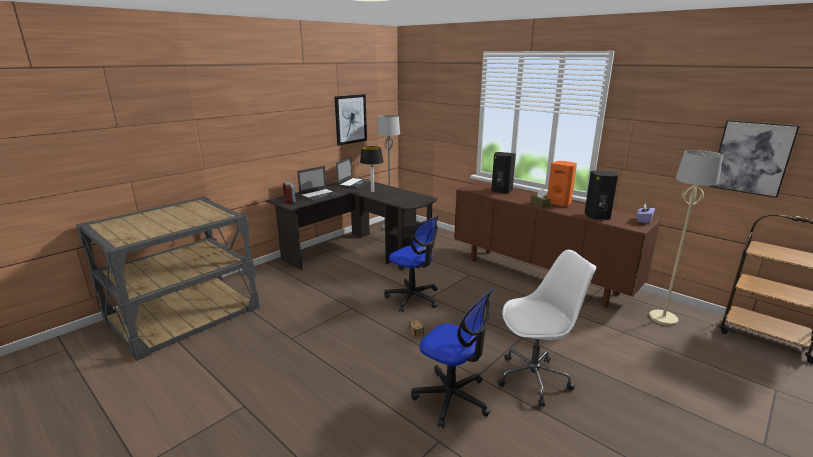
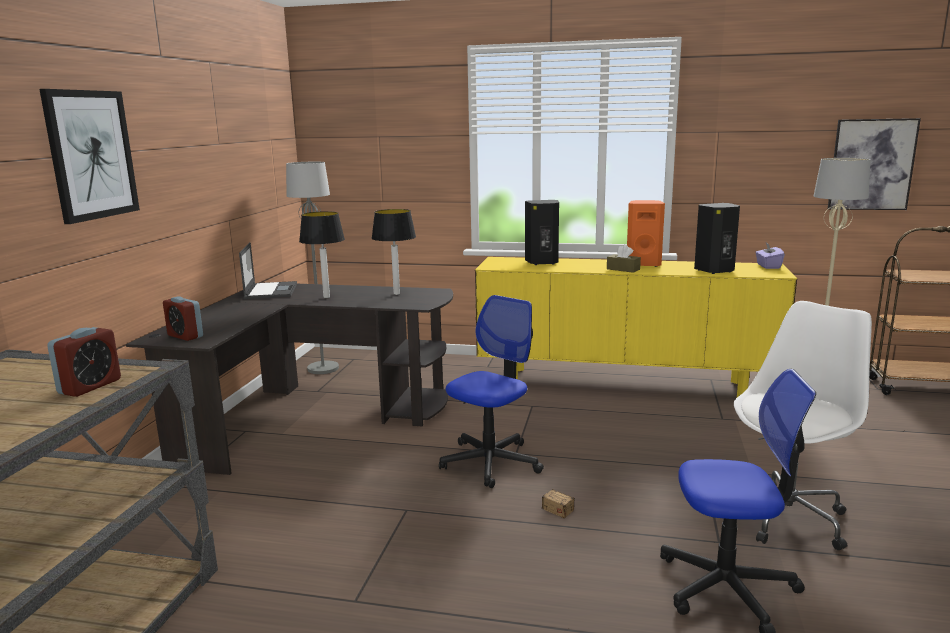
camera: 30 degrees left, 5 degrees down
(204, 219) = (90, 386): none -> alarm clock
(320, 195) = (233, 317): laptop -> none
(350, 119) = (239, 171): picture -> picture (91, 155)
(406, 196) = (396, 294): none -> table lamp
(413, 298) = (490, 462): office chair -> office chair turned 60 degrees counterclockwise
(539, 275) = (624, 383): brown cabinet -> yellow cabinet

